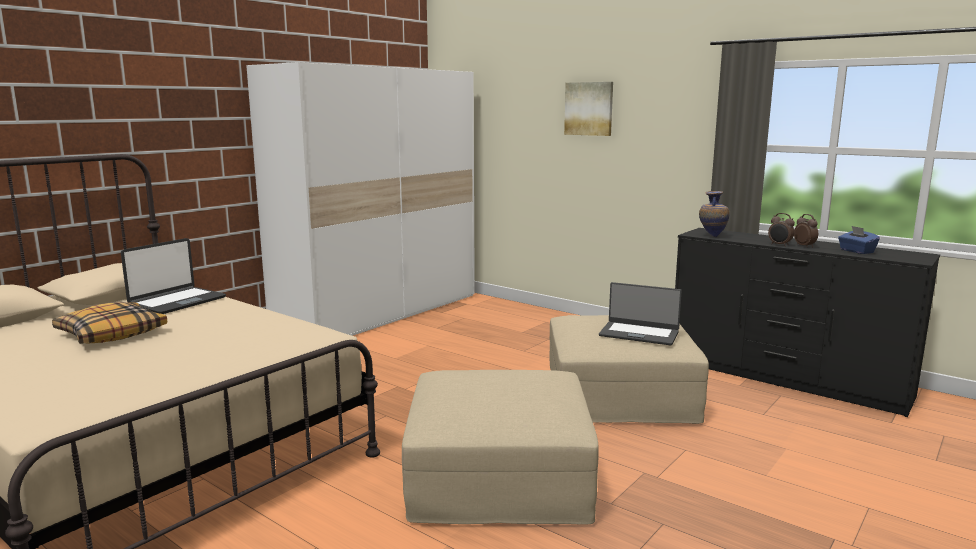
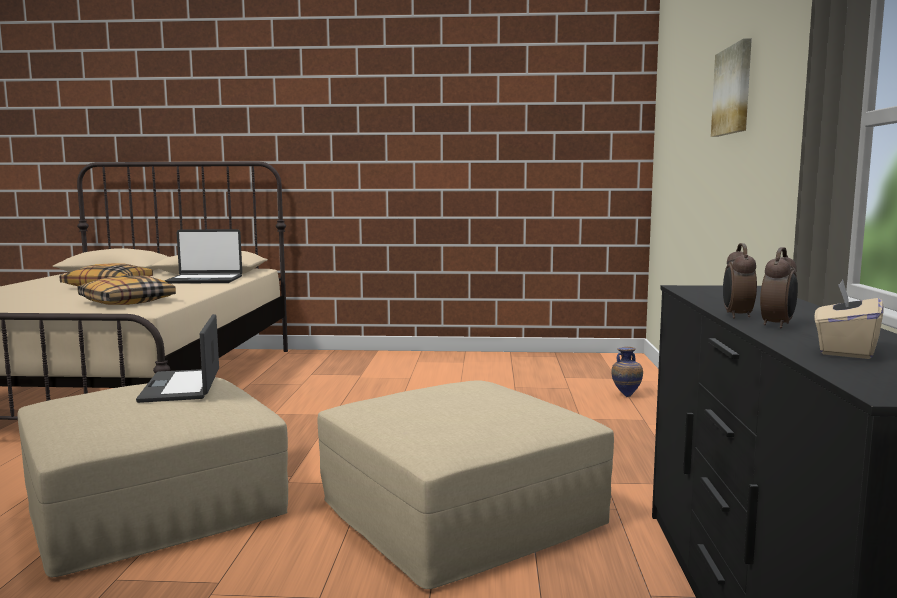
camera: 55 degrees right, 5 degrees down
(260, 337) = (126, 302): none -> pillow
(380, 313) = (511, 362): white wardrobe -> none
(639, 333) = (447, 415): laptop -> laptop (182, 386)
(712, 236) = (697, 293): vase -> vase (626, 395)
(856, 251) = (845, 350): blue tissue box -> beige tissue box

